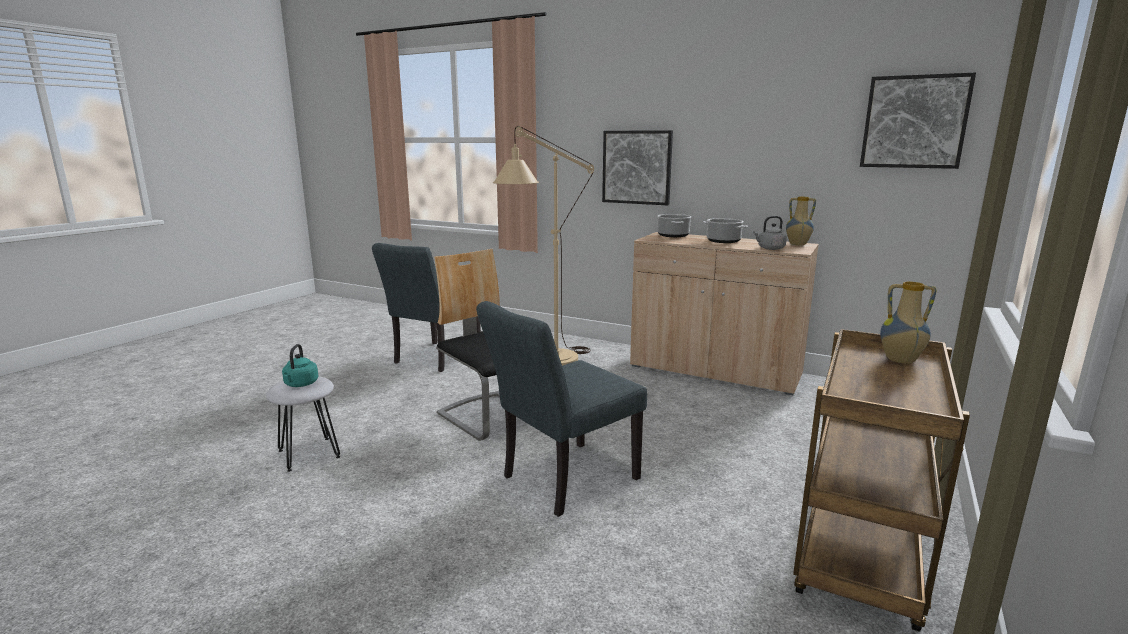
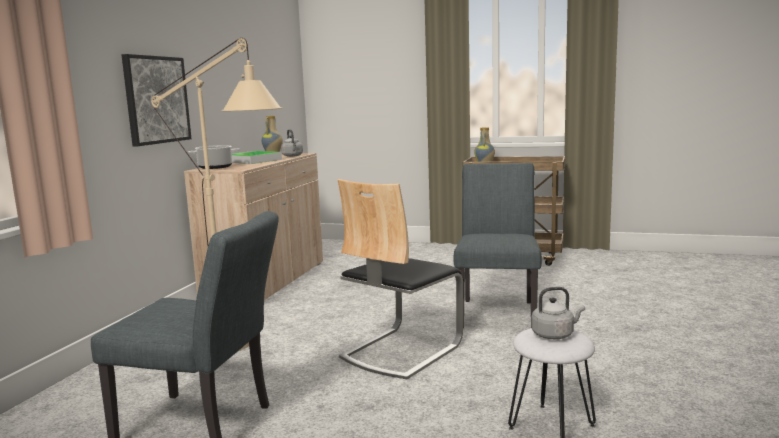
camera: 100 degrees left, 5 degrees down
(300, 384) = (554, 335): turquoise kettle -> grey kettle
(562, 481) = (498, 312): grey chair -> grey chair turned 120 degrees counterclockwise
(724, 241) = (253, 161): cooking pot -> tray
(914, 122) = (283, 60): picture -> none

